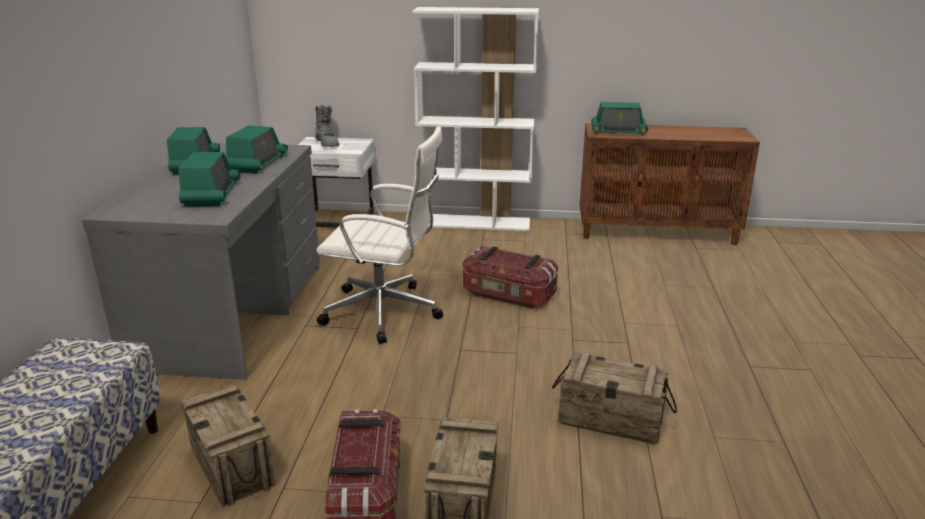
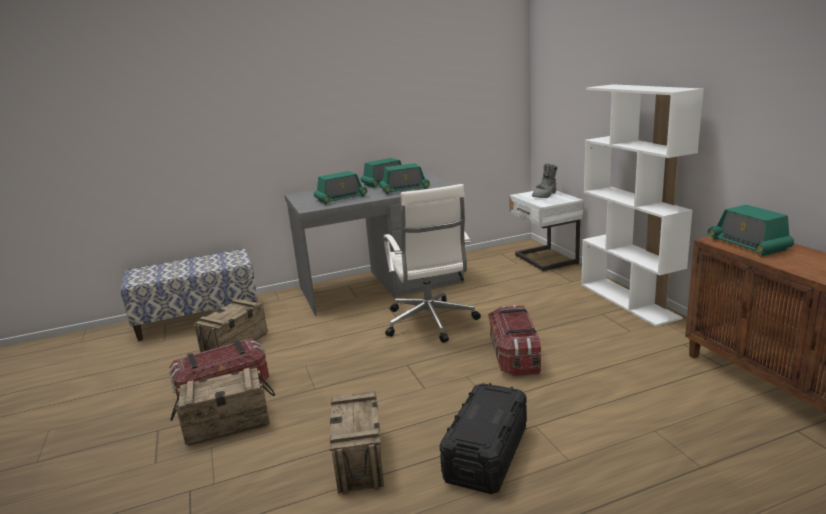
camera: 65 degrees right, 5 degrees down
(646, 354) = (486, 453): none -> black storage box

